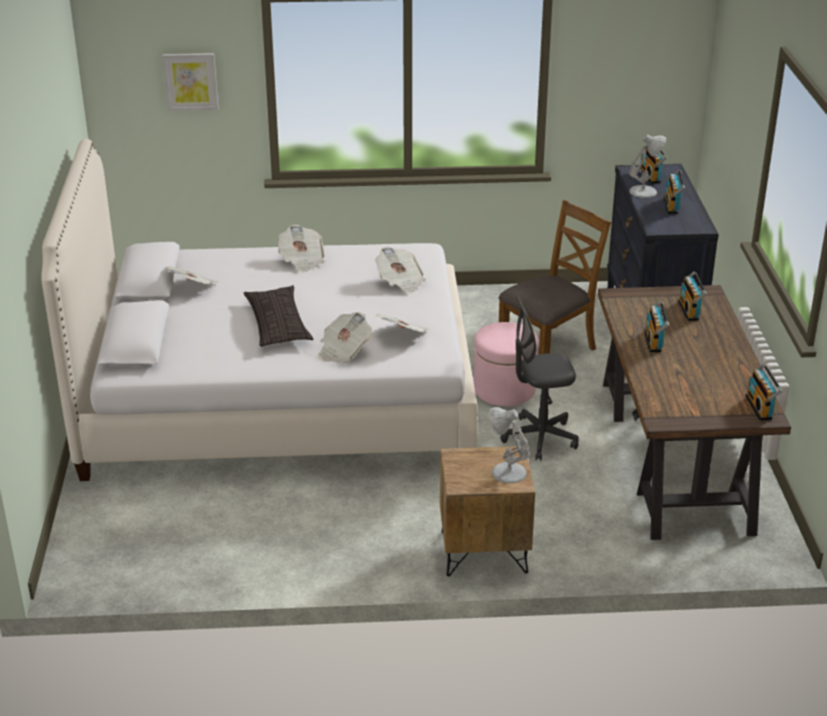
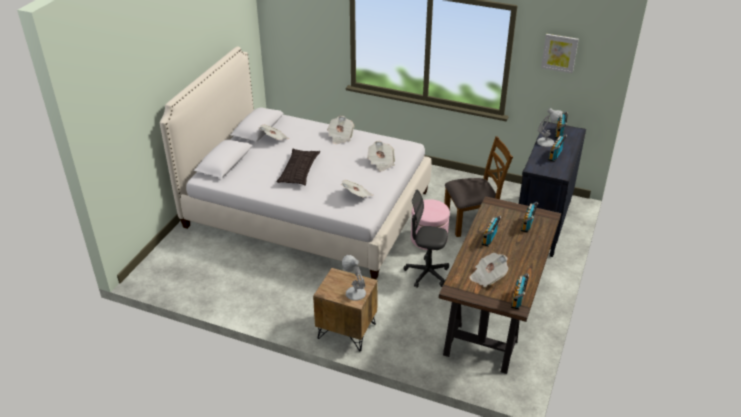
camera: 25 degrees right, 5 degrees up
(190, 81) = (311, 23): picture -> picture (559, 53)
(343, 351) = (319, 196): newspaper -> newspaper (487, 277)

